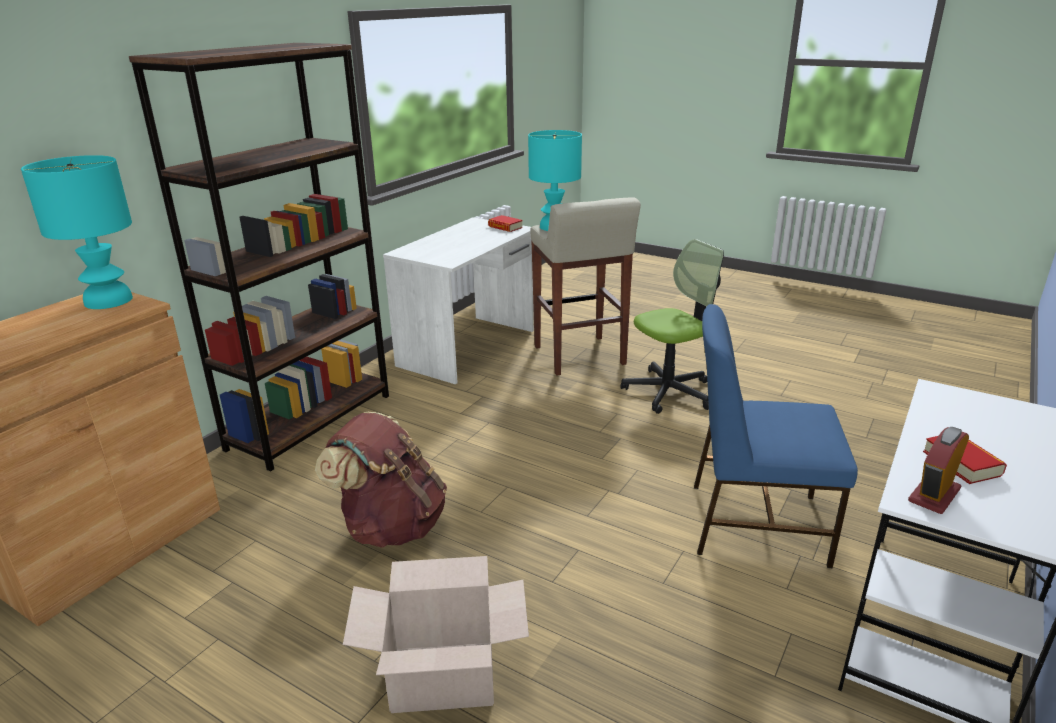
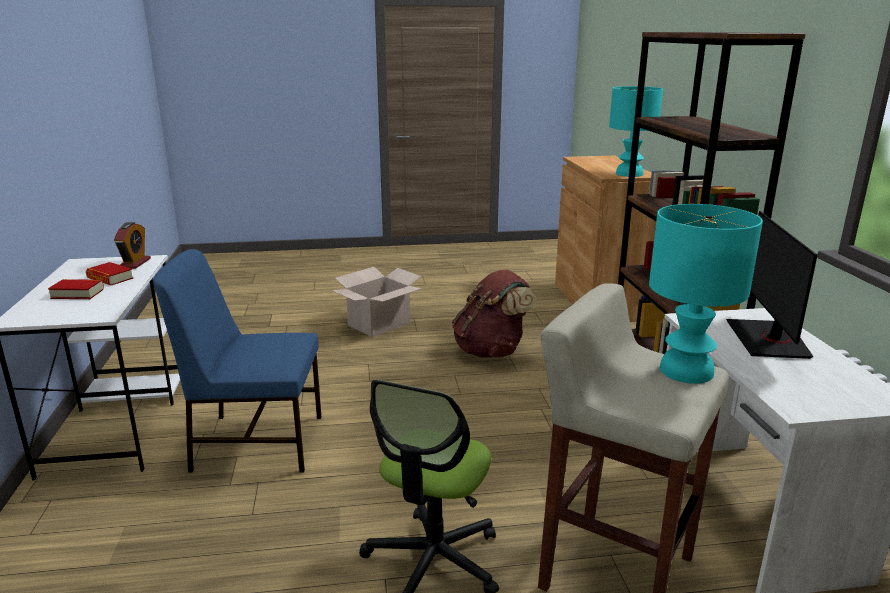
camera: 140 degrees right, 5 degrees down
(445, 244) = (768, 339): none -> monitor
(505, 227) = (819, 403): book -> book (77, 293)
(754, 522) = (256, 442): blue chair -> blue chair turned 150 degrees counterclockwise

